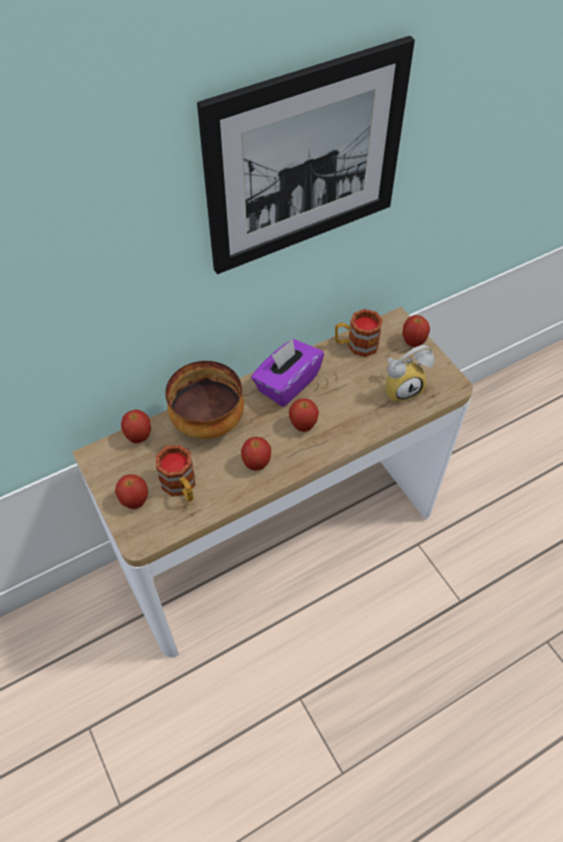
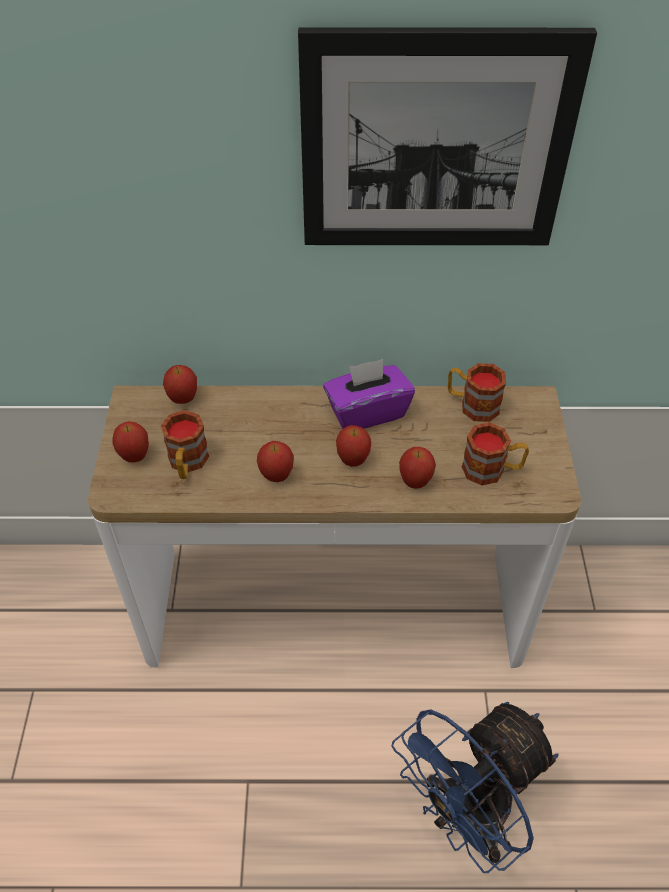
camera: 30 degrees right, 5 degrees down
(209, 422) = (260, 414): bowl -> none
(401, 388) = (492, 470): alarm clock -> mug
(413, 342) = (541, 428): apple -> apple (415, 482)
(456, 634) = (466, 814): none -> blue fan

